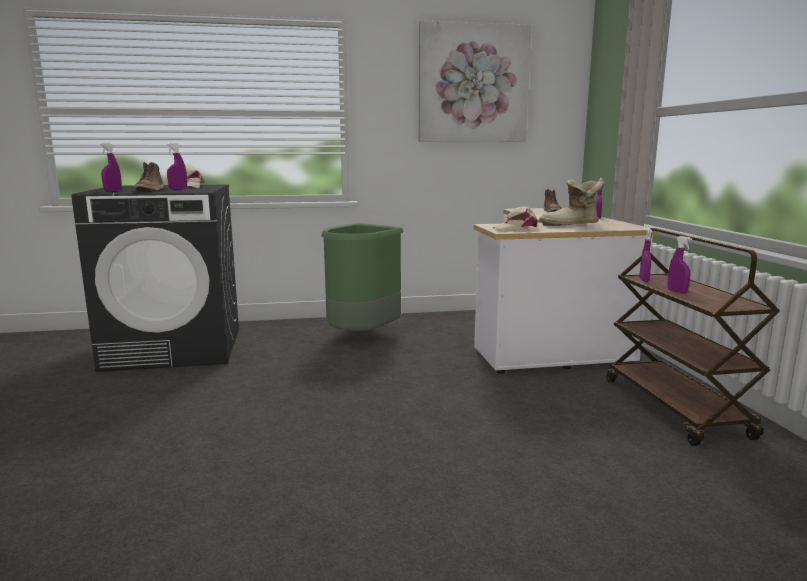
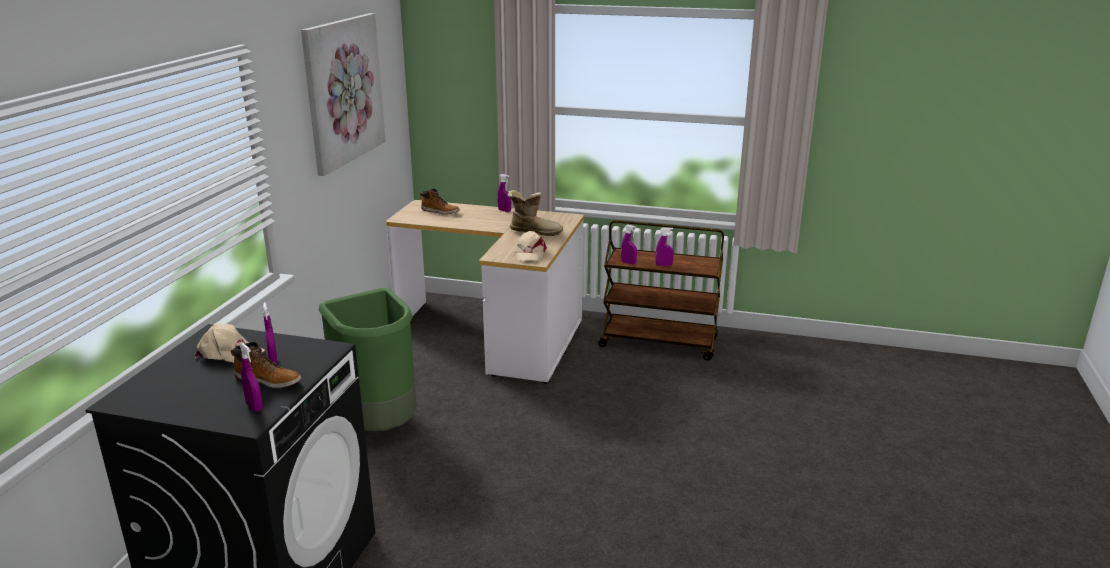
camera: 65 degrees left, 10 degrees up
(571, 225) = (534, 231): boot -> boot turned 105 degrees counterclockwise

